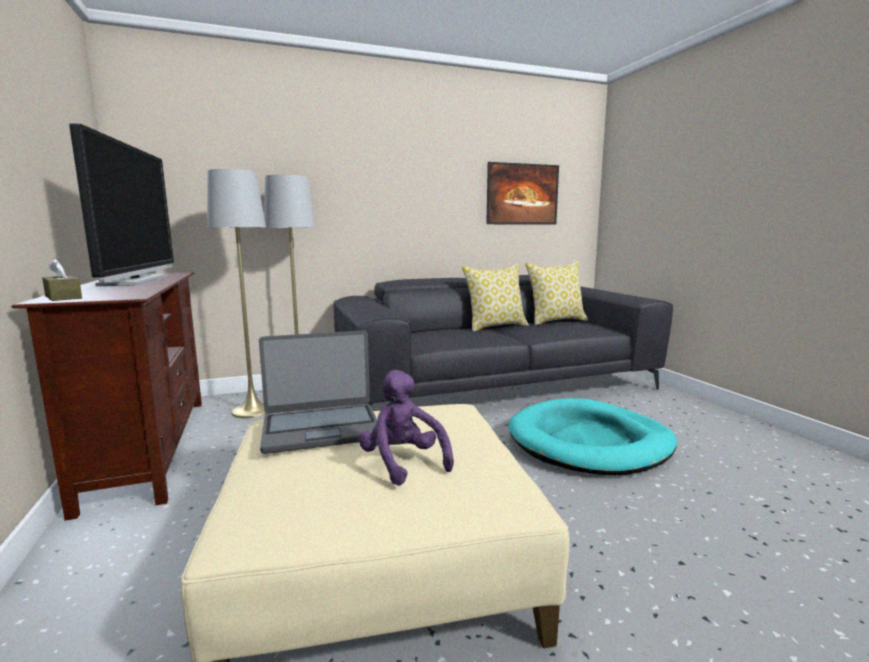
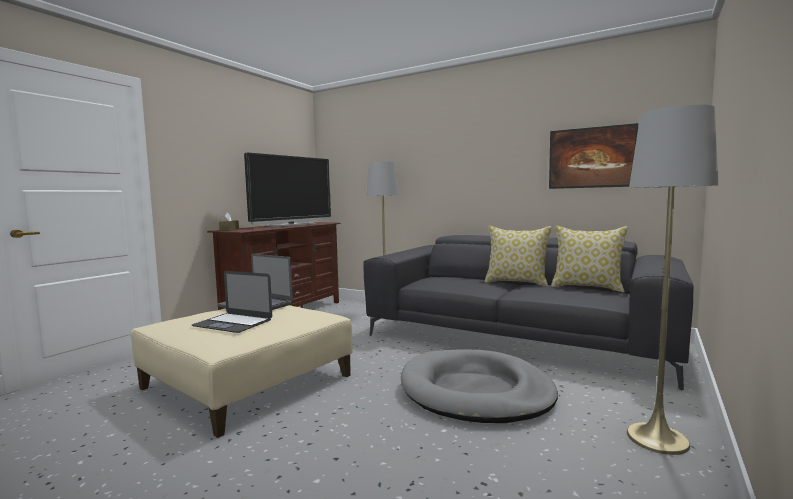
camera: 50 degrees right, 5 degrees down
(252, 410) = (350, 311): grey floor lamp -> grey floor lamp (657, 438)
(403, 463) = (233, 323): purple plush toy -> laptop
(589, 442) = (475, 391): turquoise dog bed -> grey dog bed

